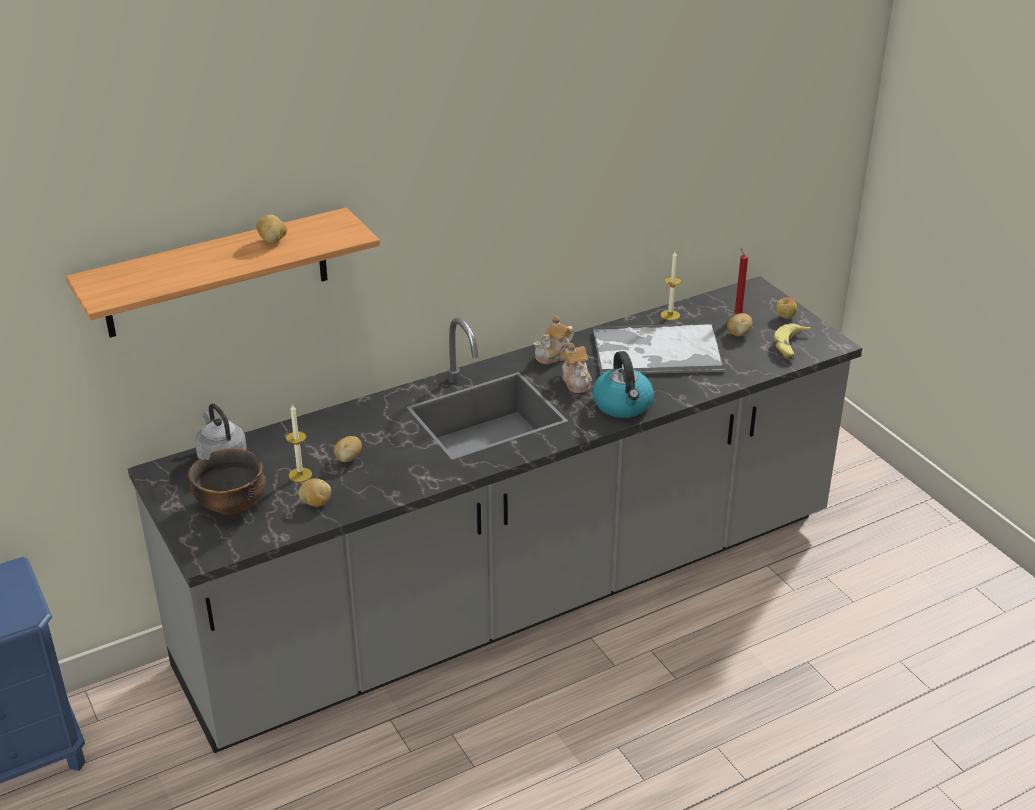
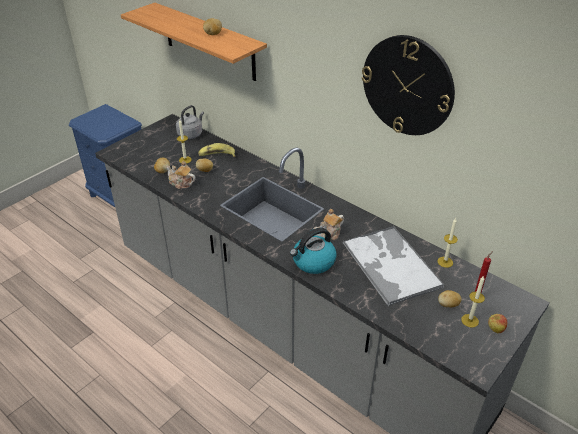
camera: 70 degrees right, 5 degrees up
(232, 506) = (152, 148): bowl -> none
(554, 355) = (352, 218): teapot -> teapot (181, 183)
(572, 140) = (407, 86): none -> wall clock
(767, 328) = (470, 320): none -> candle
(790, 347) = (451, 340): banana -> banana (217, 155)

